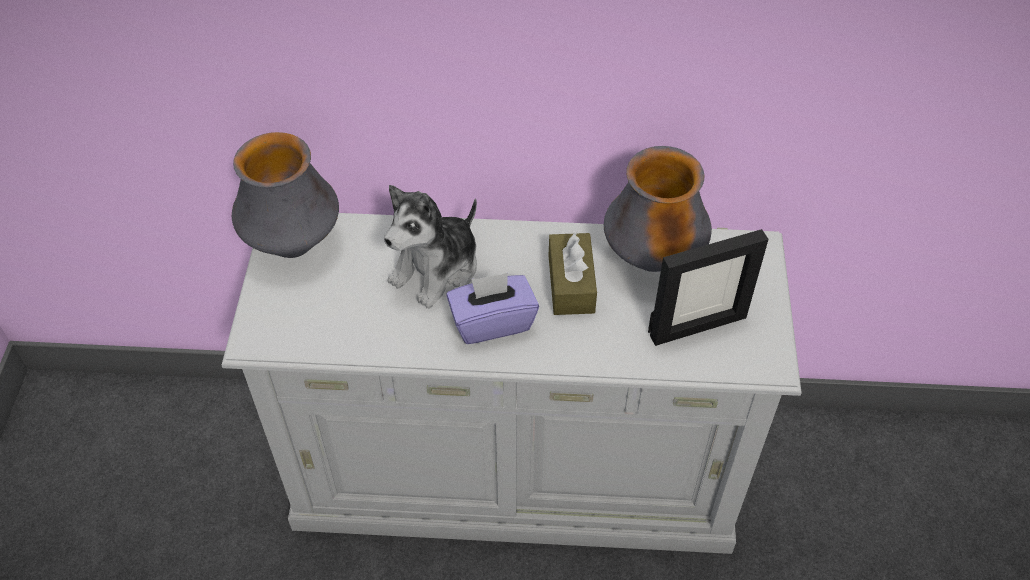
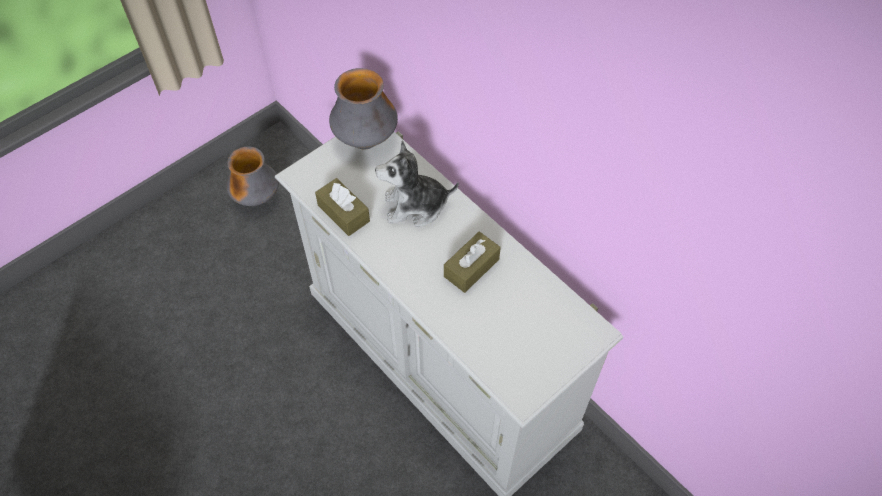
camera: 45 degrees right, 5 degrees up
(363, 338) = (343, 213): none -> brown tissue box
(492, 322) = (410, 255): purple tissue box -> none
(652, 259) = (529, 290): vase -> vase (257, 198)
(697, 325) = (509, 344): picture frame -> none

